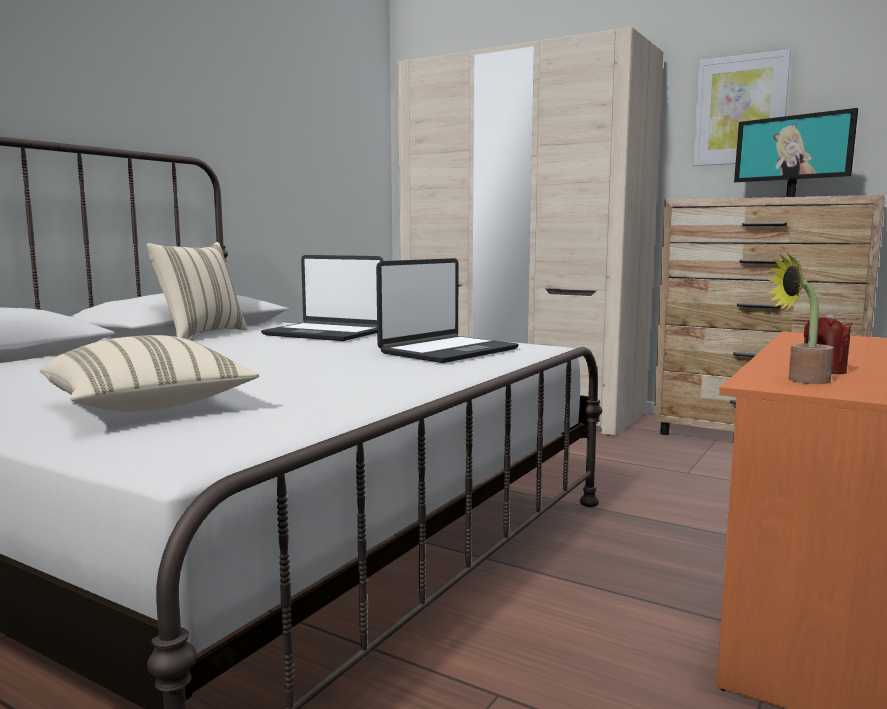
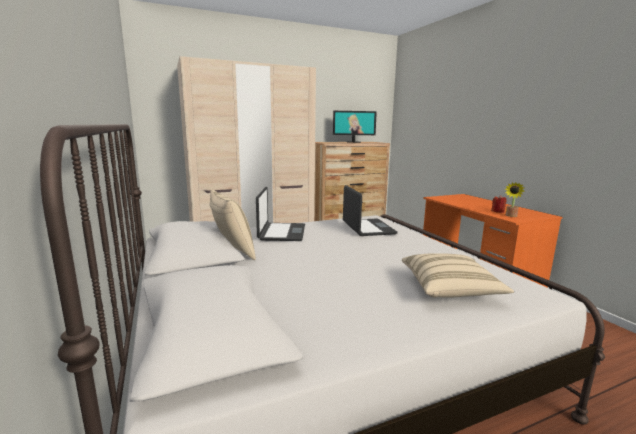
camera: 55 degrees left, 5 degrees up
(324, 333) = (281, 233): laptop -> laptop turned 60 degrees counterclockwise
(740, 110) = (326, 104): picture -> none

